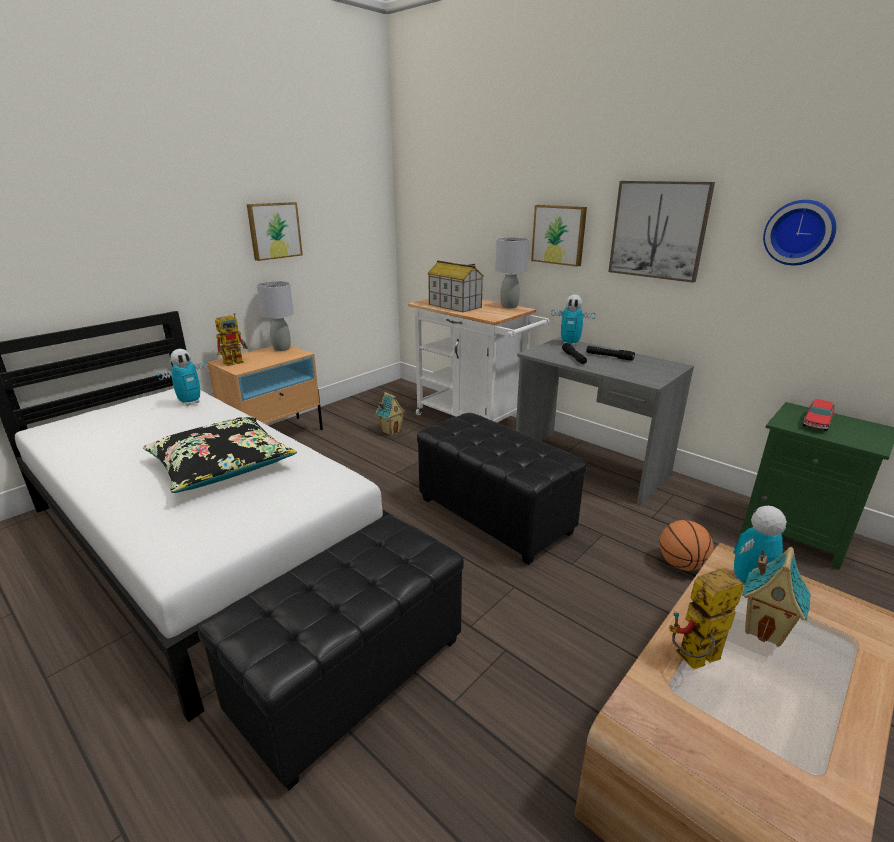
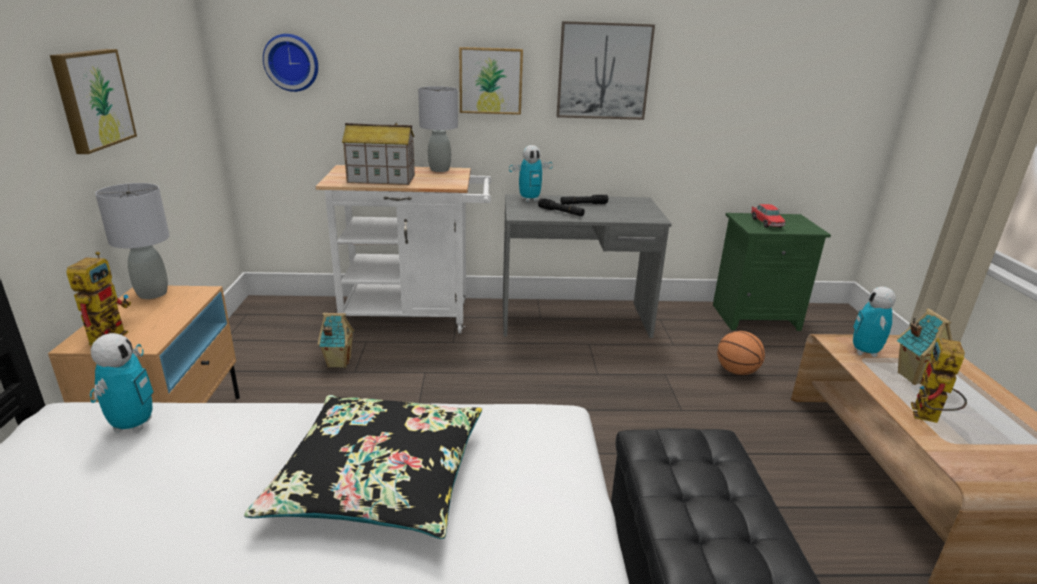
camera: 45 degrees left, 0 degrees up
(495, 516) = (573, 401): black ottoman -> none
(799, 232) = (724, 69): wall clock -> wall clock (292, 62)

